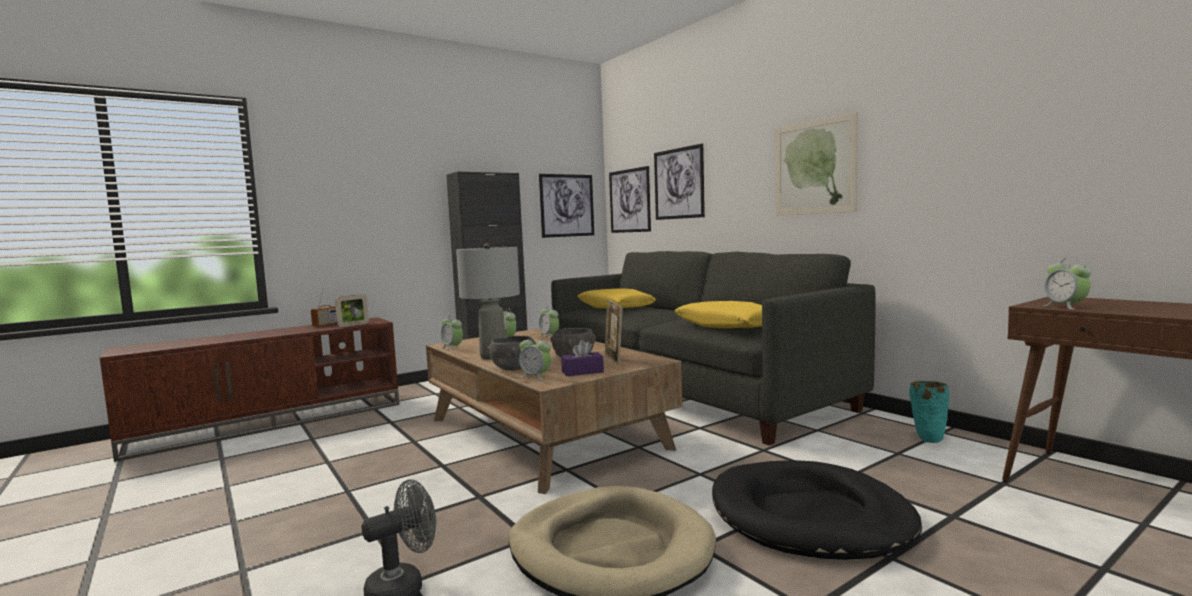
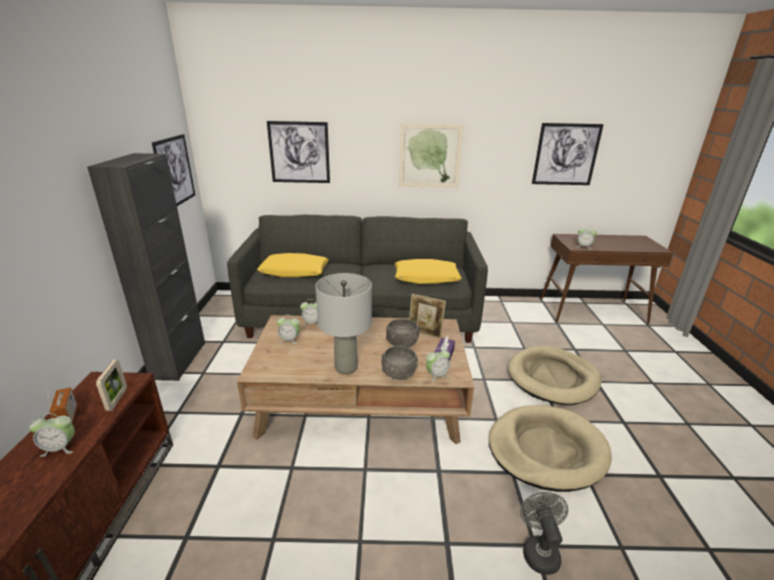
camera: 55 degrees left, 20 degrees up
(452, 348) = (278, 373): alarm clock -> alarm clock (60, 448)
(629, 201) = (233, 161): picture -> picture (566, 154)
(810, 516) = (553, 378): black dog bed -> beige dog bed
(928, 439) = (505, 308): turquoise vase -> none

